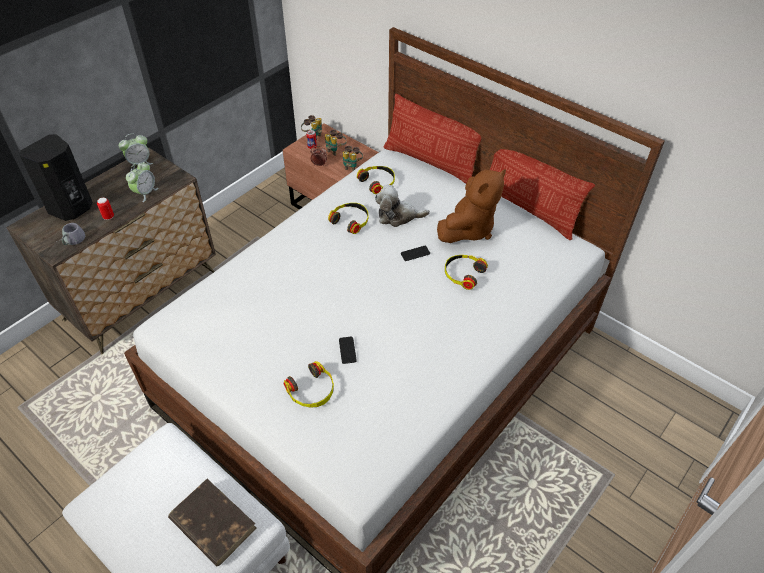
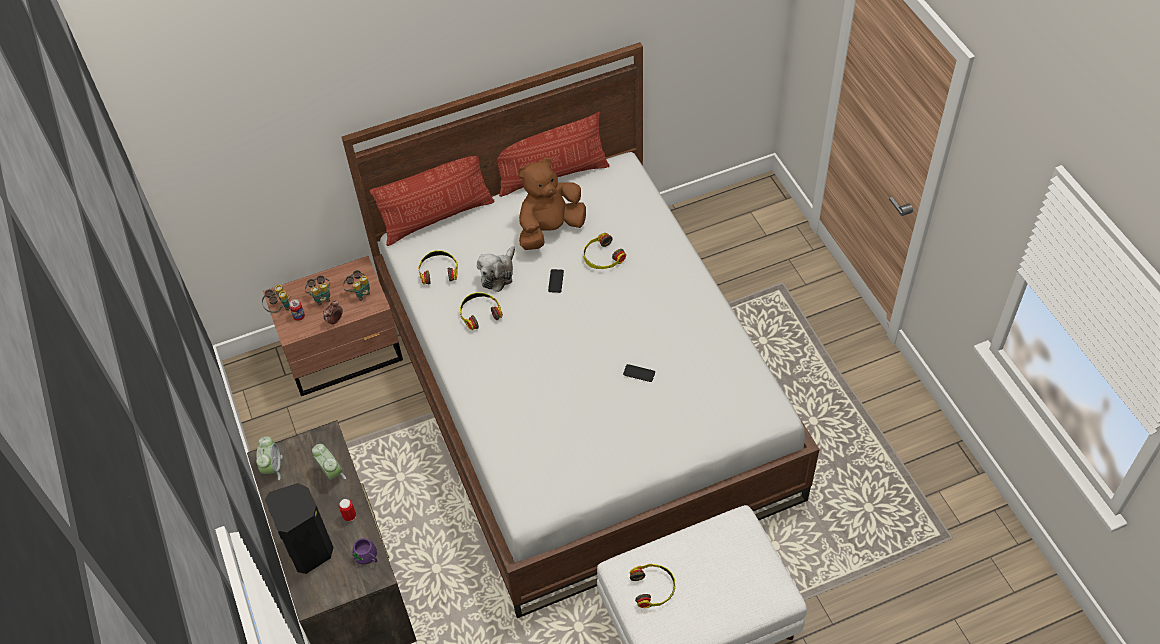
camera: 60 degrees left, 5 degrees up
(71, 240) = (365, 558): grey mug -> purple mug
(212, 523) = (725, 550): brown book -> none
(311, 391) = (668, 413): headphones -> headphones (653, 588)
(468, 229) = (550, 229): brown plush toy -> brown plush toy turned 105 degrees counterclockwise

